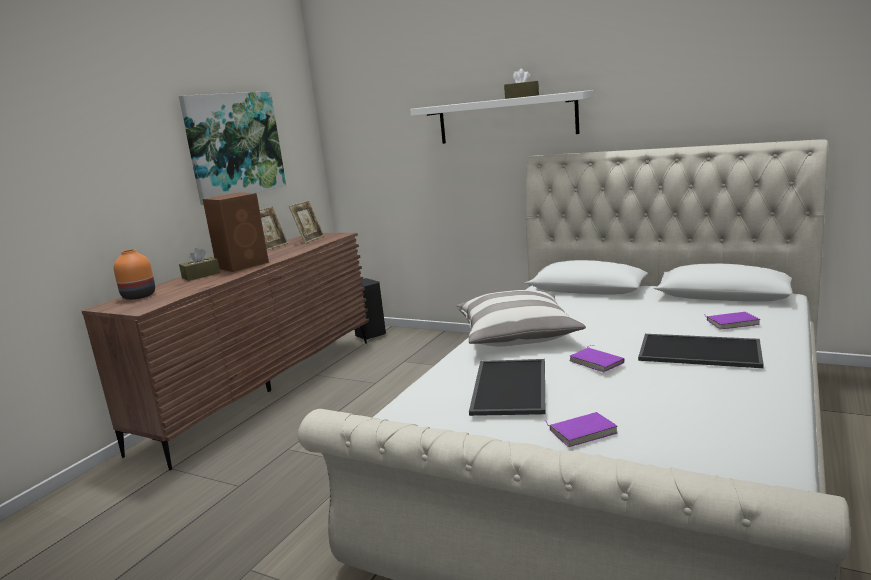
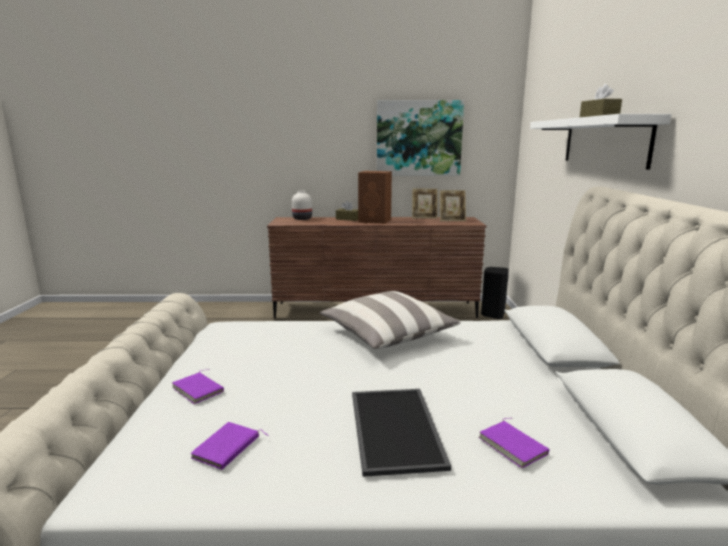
camera: 60 degrees right, 0 degrees up
(138, 296) = (302, 218): orange vase -> white vase
(508, 386) = (271, 347): tray -> none
(597, 362) = (337, 376): purple book -> purple book (228, 449)

